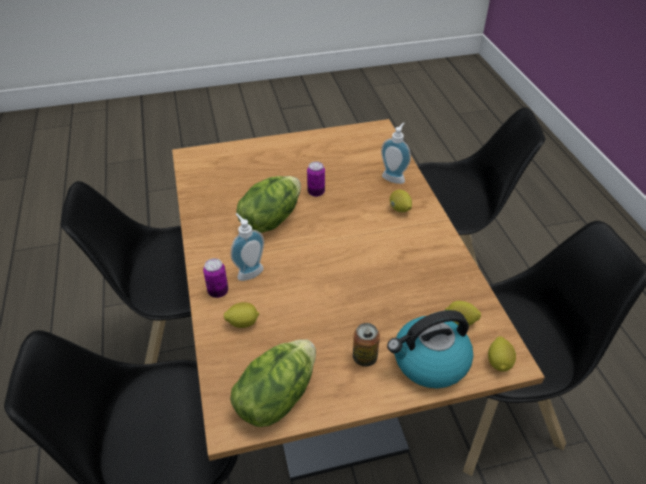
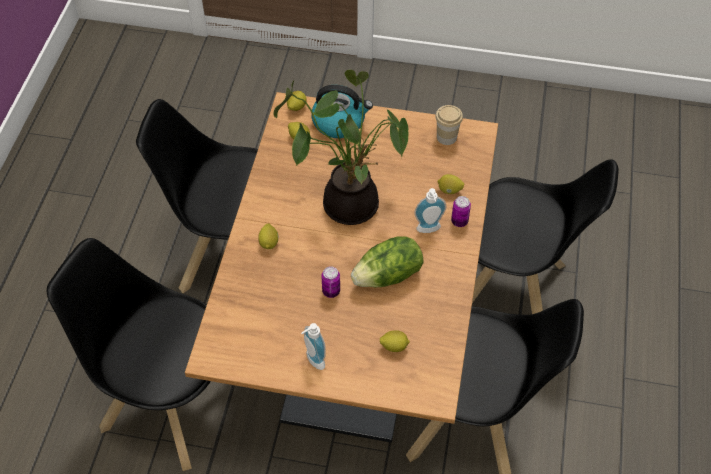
camera: 155 degrees left, 10 degrees up
(239, 174) = (394, 346): none -> lemon
(276, 396) = (446, 137): lettuce -> cup
(350, 270) = (349, 201): none -> potted plant
(364, 357) = (378, 139): can -> none
(394, 177) = (245, 281): soap dispenser -> soap dispenser (313, 361)

